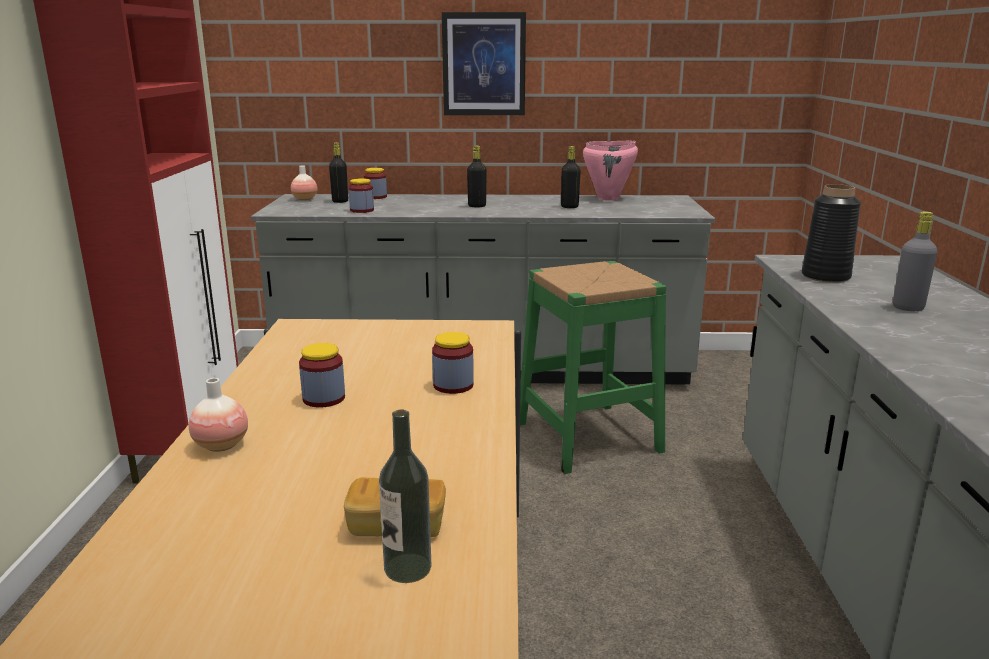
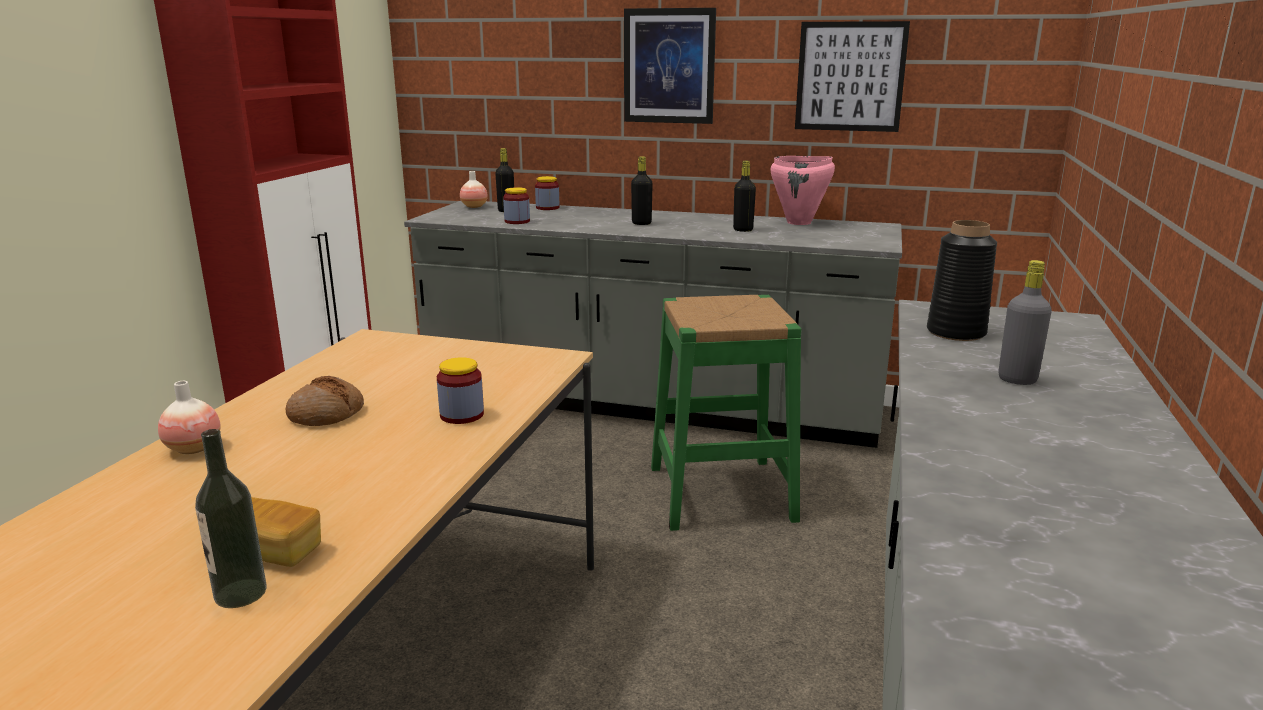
camera: 15 degrees right, 0 degrees up
(324, 398) = (326, 414): jar -> bread
(642, 72) = (850, 77): none -> picture

